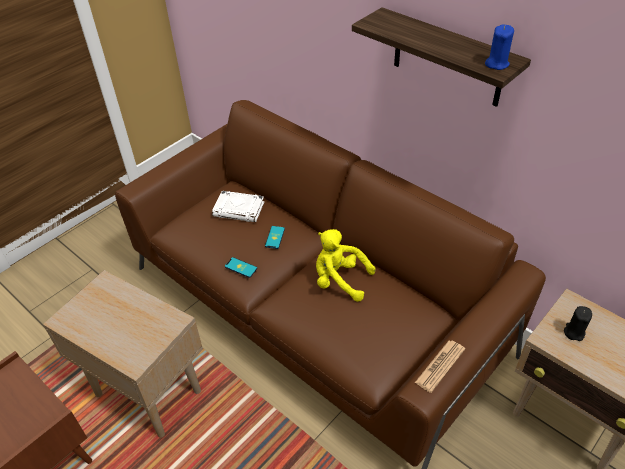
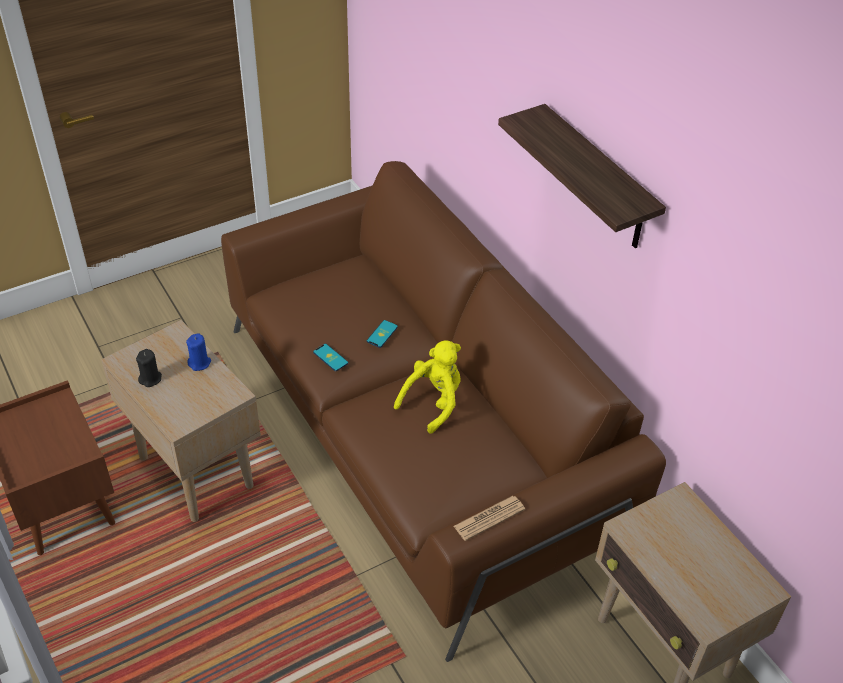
camera: 15 degrees right, 0 degrees up
(239, 209) = (355, 291): white book -> none
(339, 280) = (433, 402): yellow plush toy -> yellow plush toy turned 90 degrees clockwise
(496, 64) = (624, 203): blue candle -> blue candle (199, 363)
(574, 332) = (664, 530): black candle -> black candle (150, 379)

